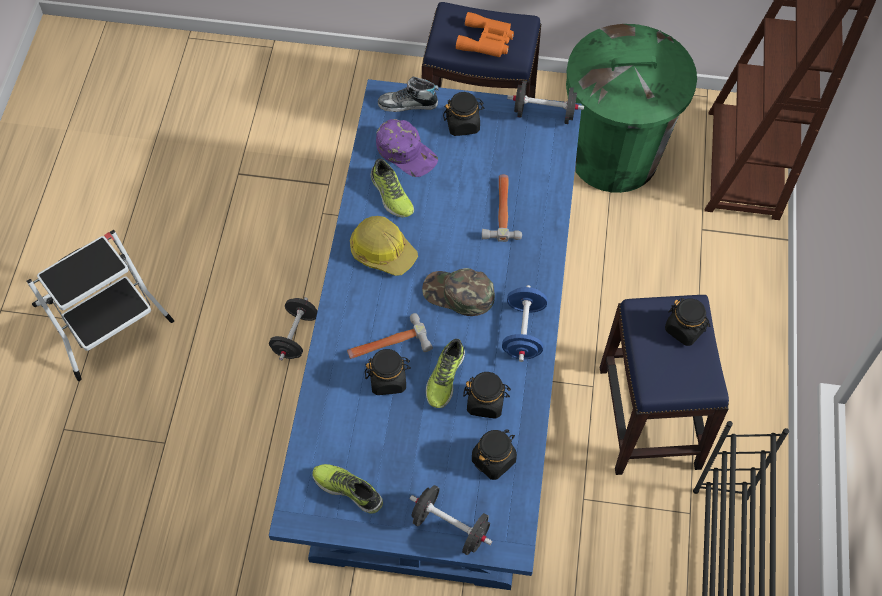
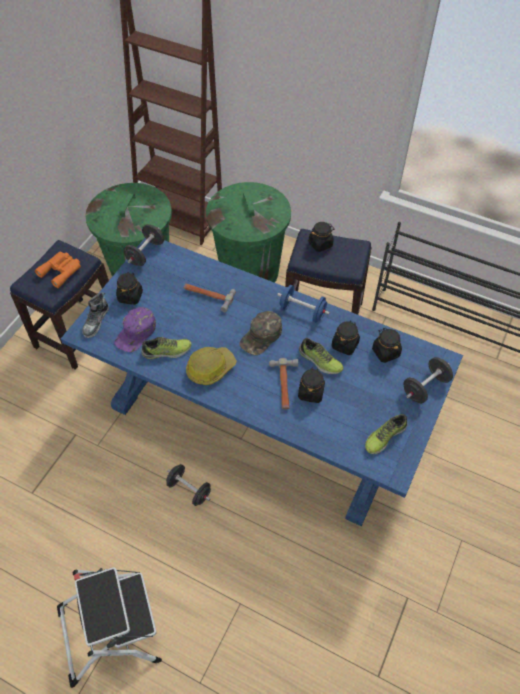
camera: 70 degrees left, 5 degrees down
(406, 152) = (136, 333): purple cap -> purple cap turned 150 degrees clockwise
(685, 292) = (250, 271): none -> green trash can

